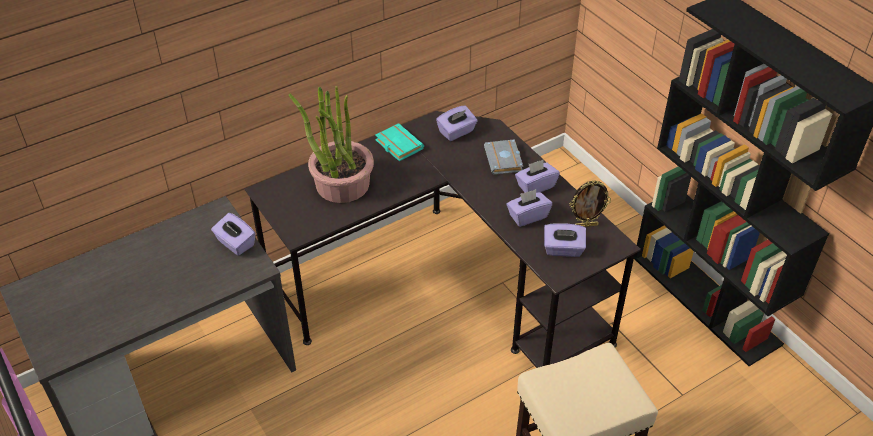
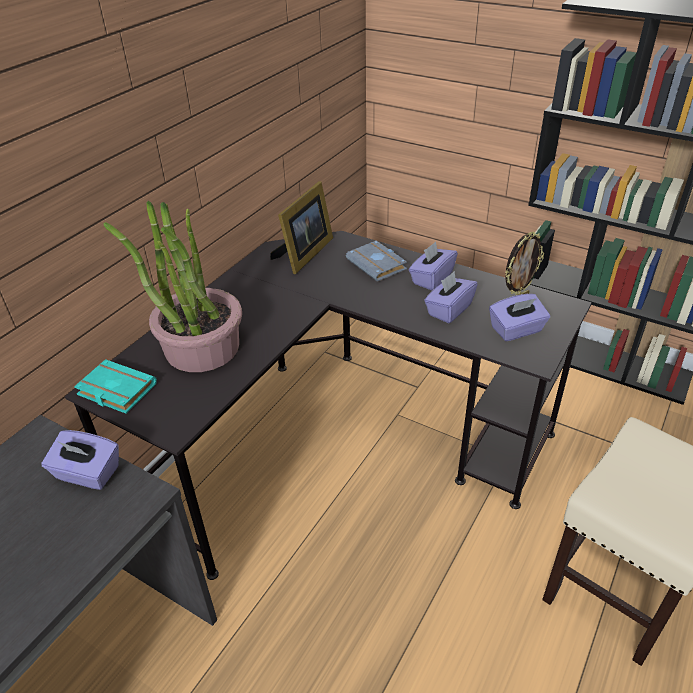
camera: 25 degrees left, 5 degrees down
(397, 145) = (244, 286): turquoise book -> turquoise book (114, 391)
(456, 132) = (304, 254): purple tissue box -> picture frame

